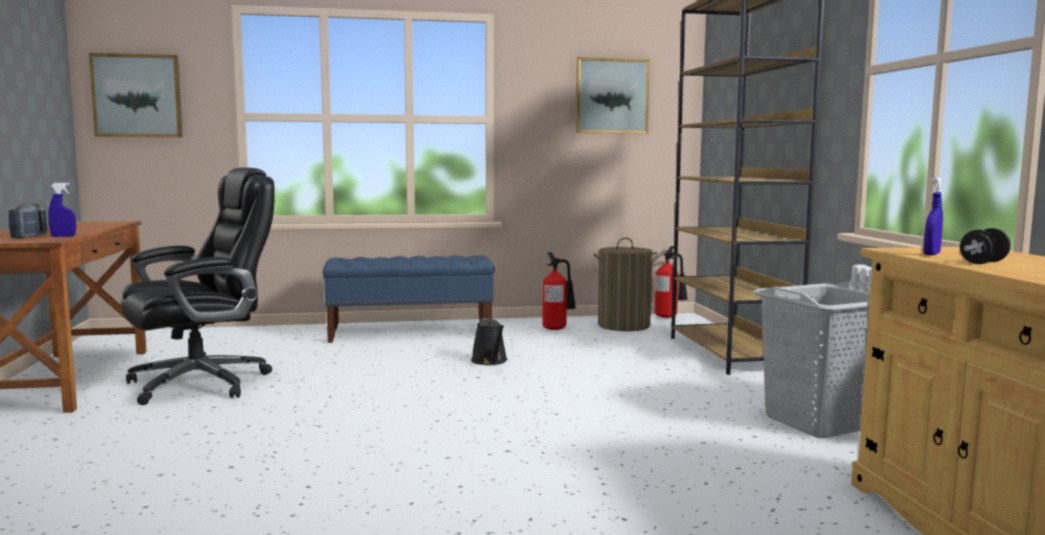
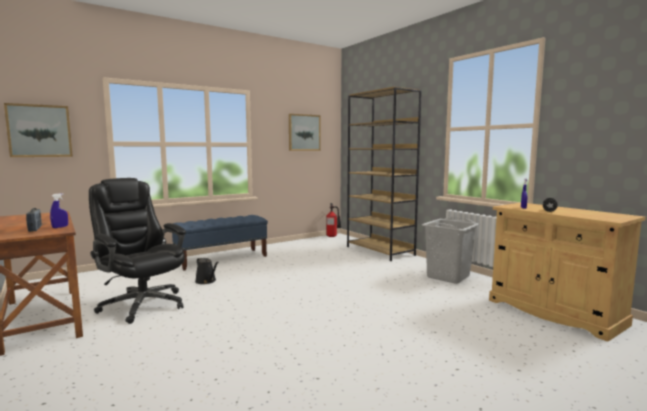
camera: 25 degrees left, 0 degrees up
(203, 383) = (142, 304): black office chair -> black office chair turned 75 degrees counterclockwise
(490, 361) = (283, 269): black watering can -> black watering can (206, 281)
(557, 328) = (291, 248): fire extinguisher -> none
(624, 325) = (319, 243): laundry basket -> none

